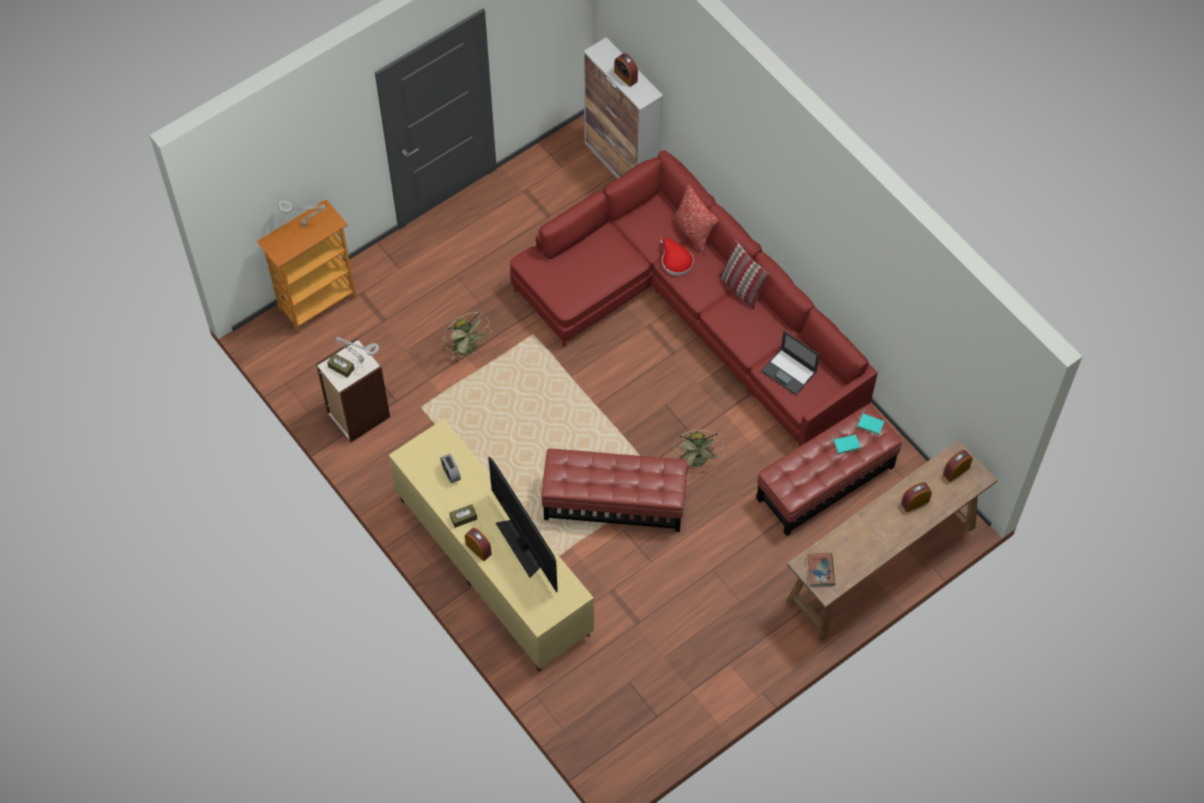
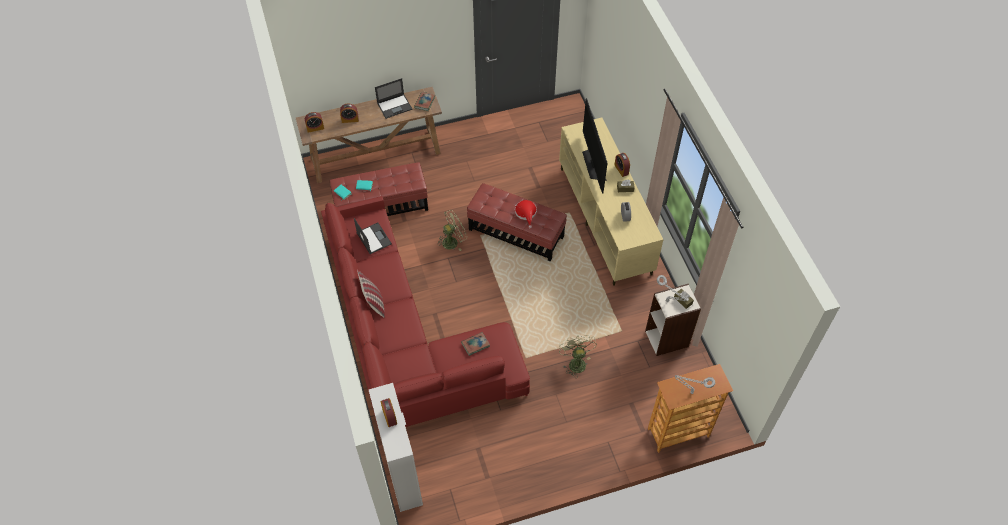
camera: 160 degrees left, 5 degrees down
(590, 276) = (475, 344): none -> book
(675, 261) = (409, 337): red hat -> red hat (526, 213)
(694, 233) = (385, 354): pillow -> none
(697, 462) = (453, 241): green fan -> green fan turned 45 degrees clockwise
(862, 549) = (395, 106): none -> laptop

